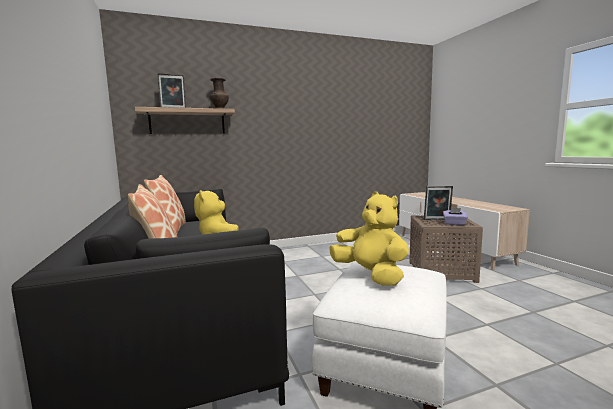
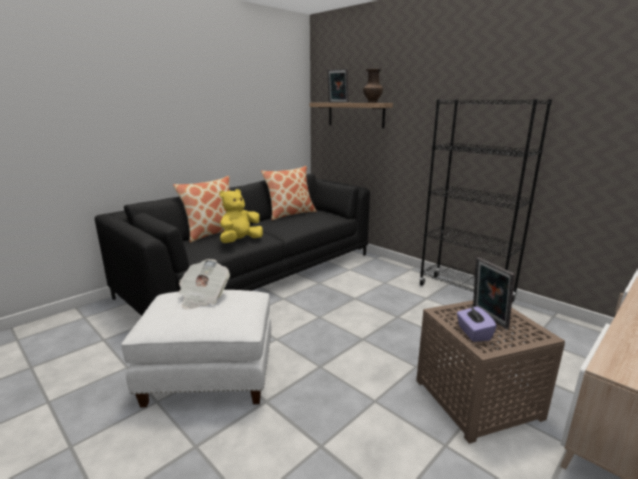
camera: 65 degrees right, 10 degrees up
(326, 246) = (465, 293): none -> black bookcase
(371, 275) = (203, 297): yellow plush toy -> newspaper

